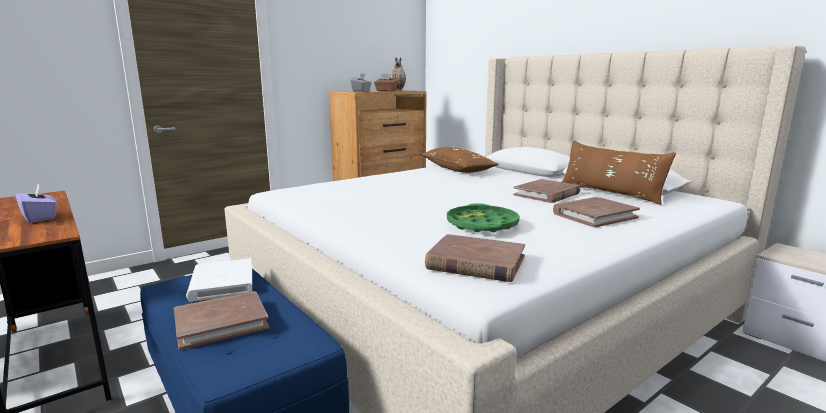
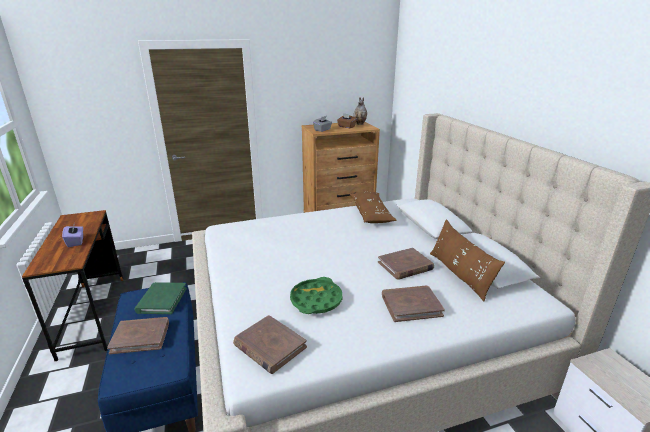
camera: 20 degrees right, 10 degrees up
(222, 283) = (162, 300): white book -> green book

